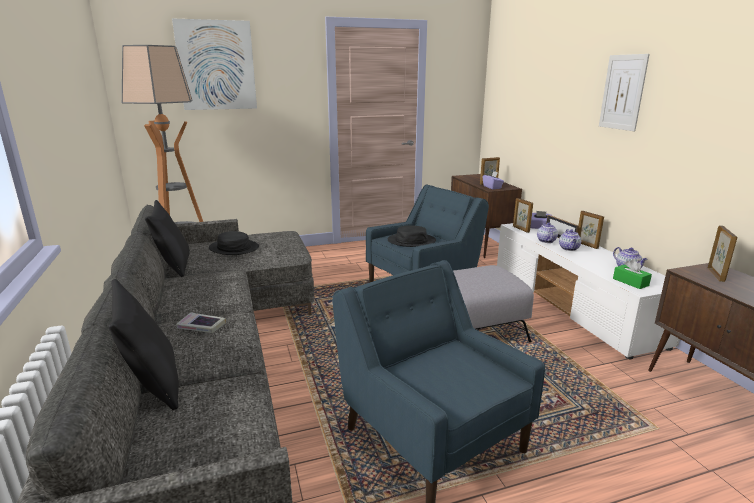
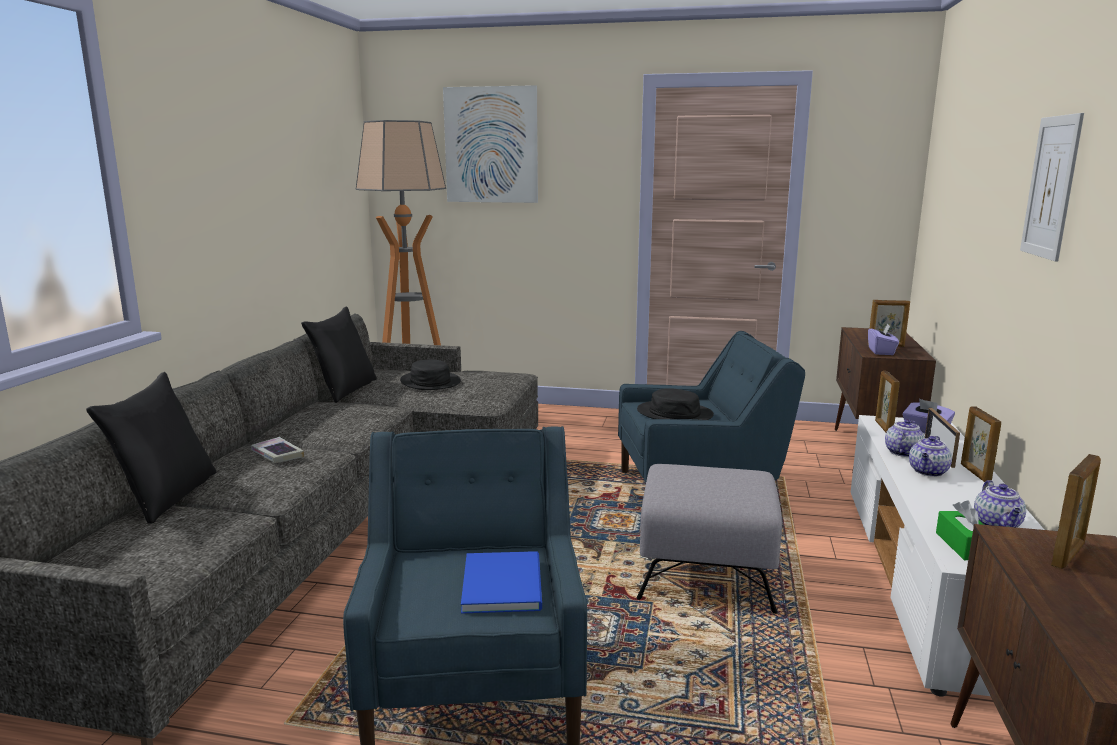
camera: 30 degrees right, 5 degrees down
(470, 367) = (505, 583): none -> blue book

